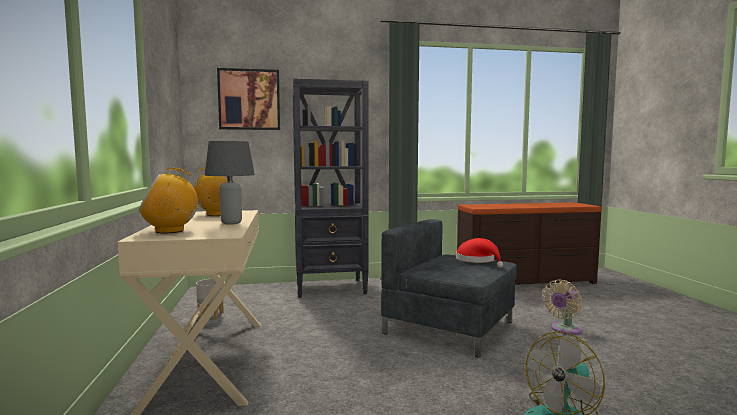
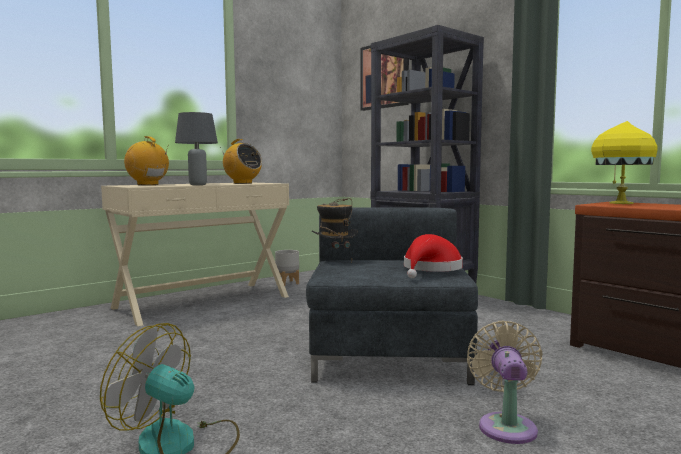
camera: 60 degrees right, 0 degrees up
(415, 269) = (334, 259): none -> hat
(475, 205) = (619, 203): none -> yellow table lamp
(564, 330) = (506, 425): beige fan -> beige fan turned 75 degrees clockwise

